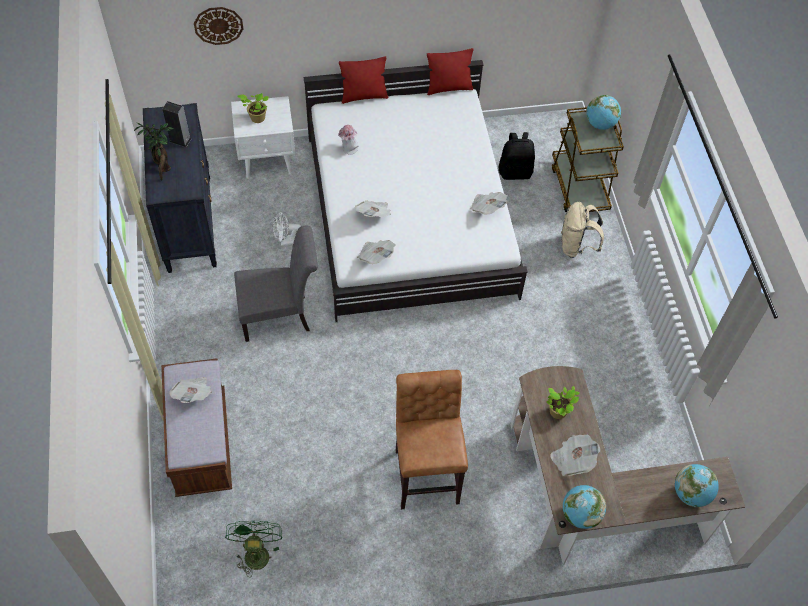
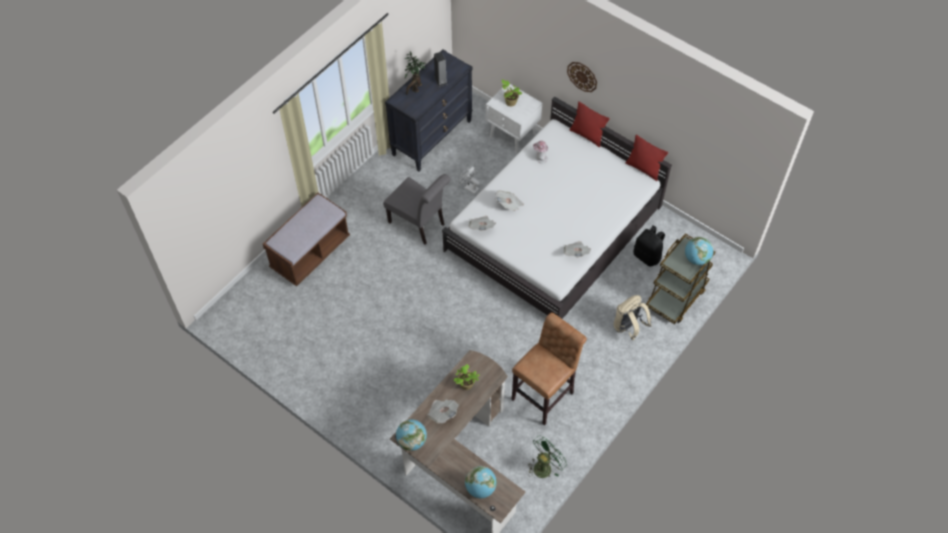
camera: 50 degrees right, 0 degrees up
(193, 394) = (314, 218): newspaper -> none
(218, 25) = (511, 28): wall clock -> wall clock (582, 76)
(256, 552) = (275, 326): green fan -> green fan (544, 466)
(426, 472) = (395, 366): brown stool -> brown stool (545, 394)

